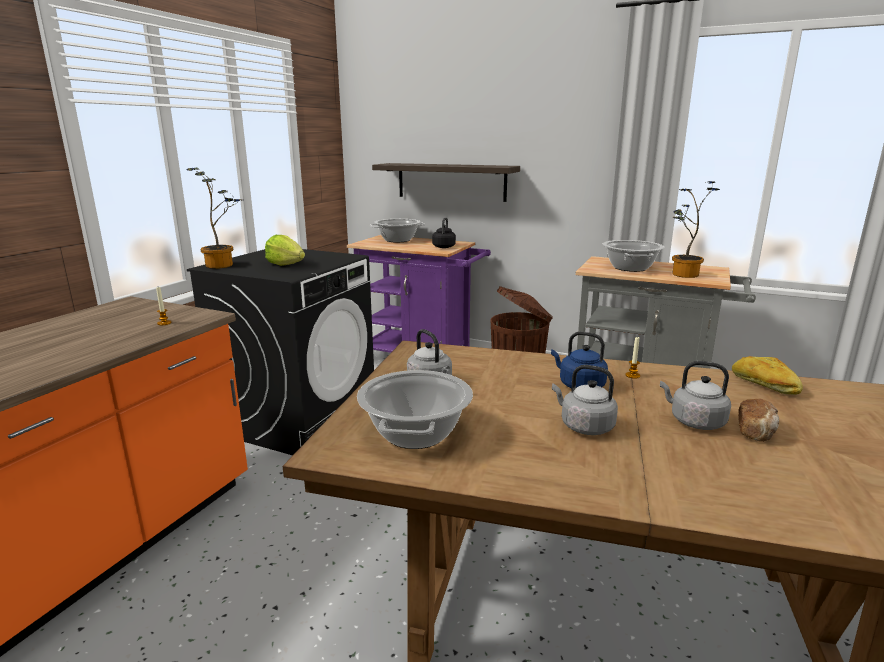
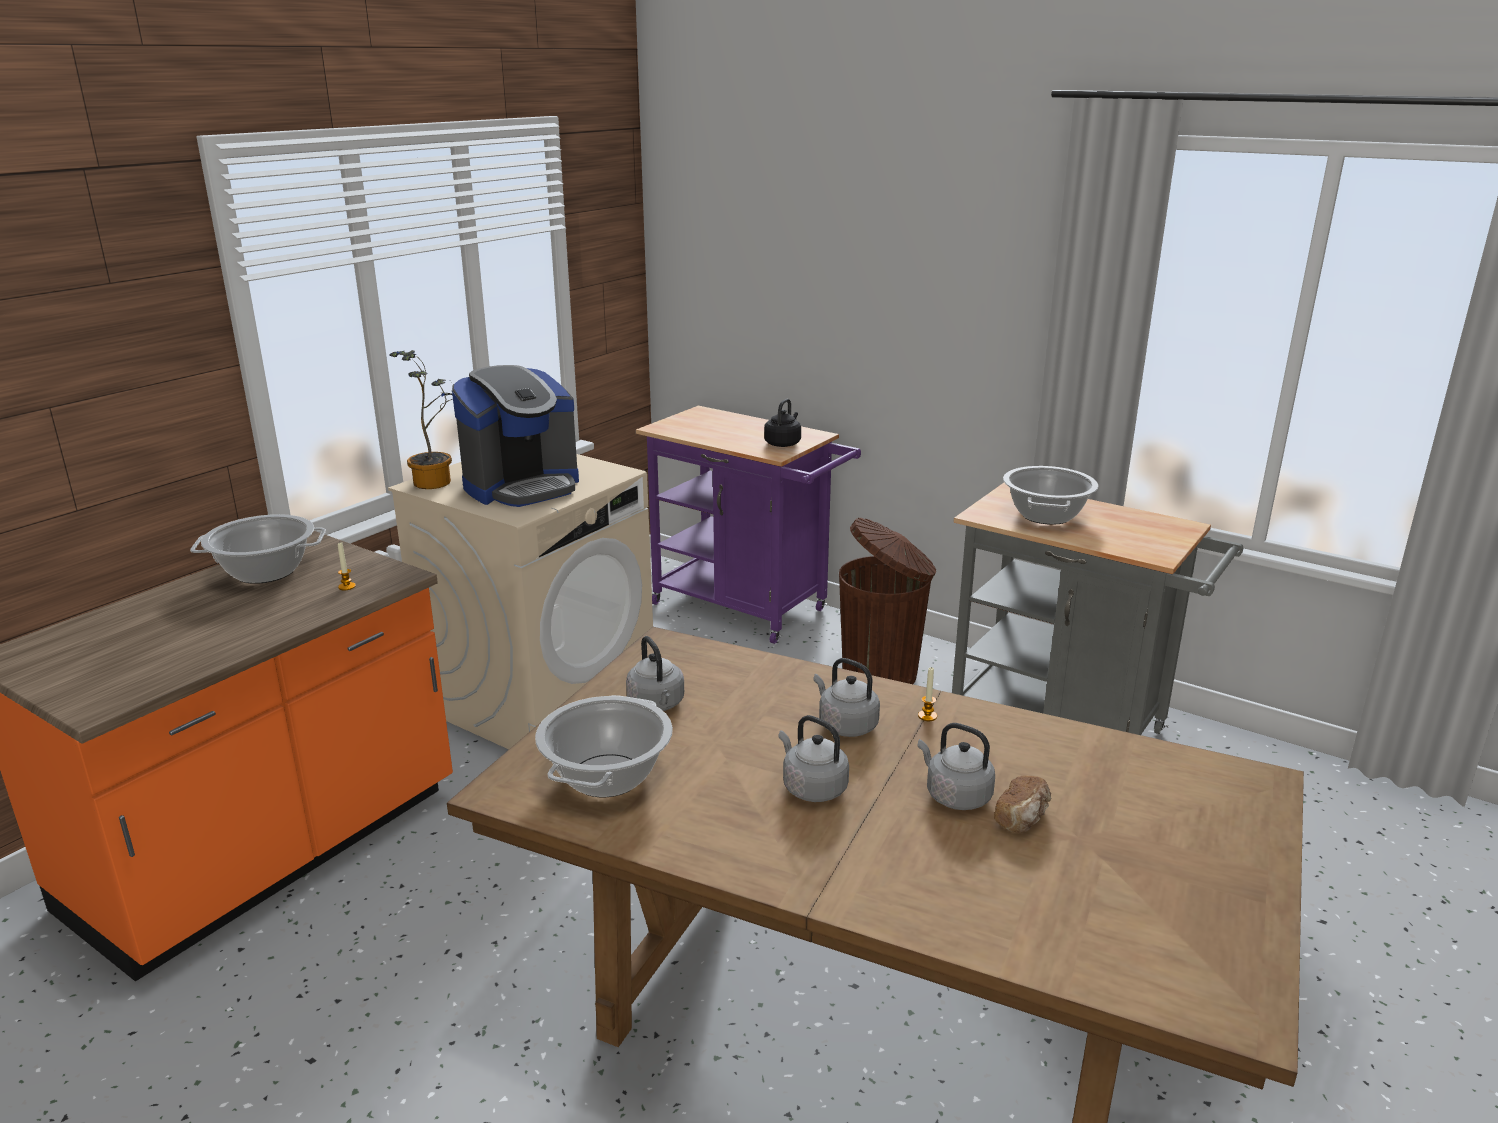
camera: 10 degrees right, 5 degrees up
(286, 265) = (522, 487): lettuce -> coffee machine
(299, 418) = (541, 697): black washing machine -> beige washing machine
(398, 240) = (719, 422): cooking pot -> cooking pot (266, 571)
(451, 181) = (805, 335): shelf -> none
(579, 385) = (845, 725): blue kettle -> grey kettle
(682, 275) = (1117, 538): potted plant -> none
(764, 385) = (1096, 750): bread -> none

